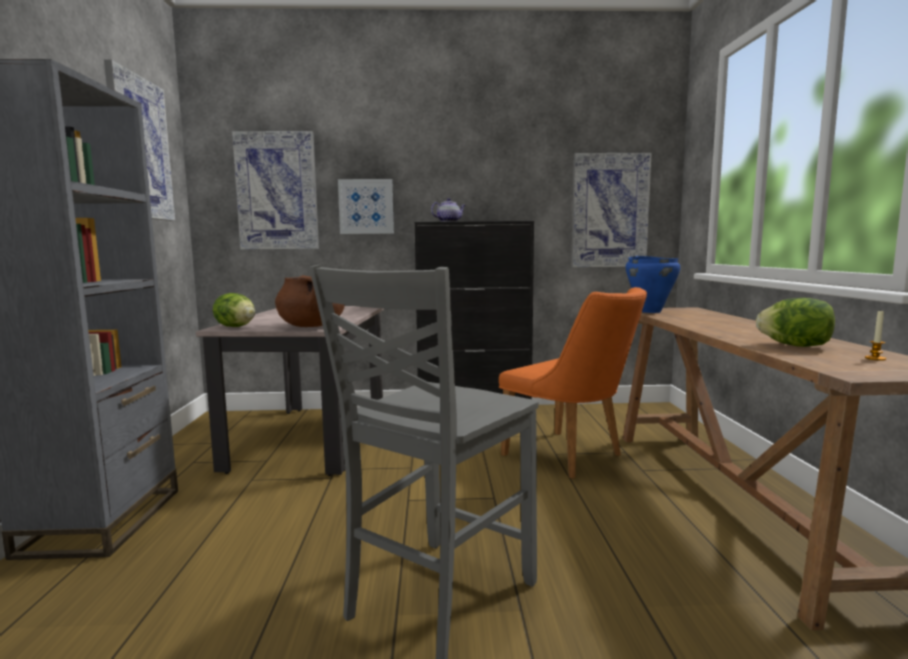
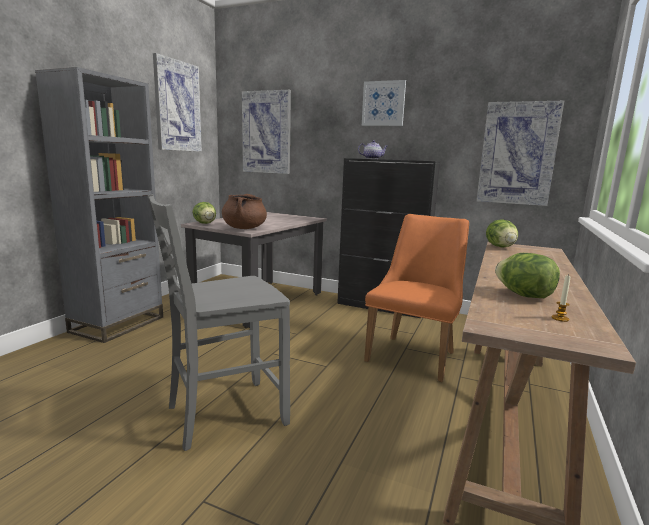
camera: 25 degrees right, 5 degrees up
(366, 206) = (321, 144): picture -> picture (383, 103)
(571, 457) = (415, 353): orange chair -> orange chair turned 135 degrees counterclockwise
(650, 311) = (500, 247): blue cooking pot -> lettuce

